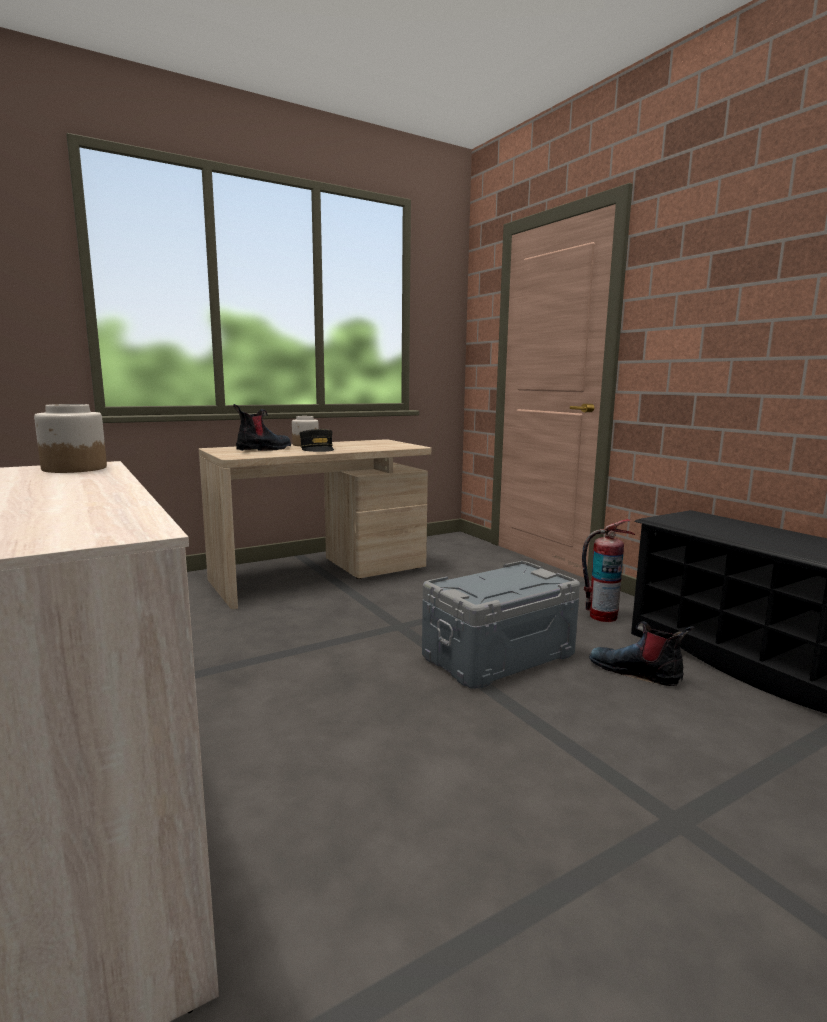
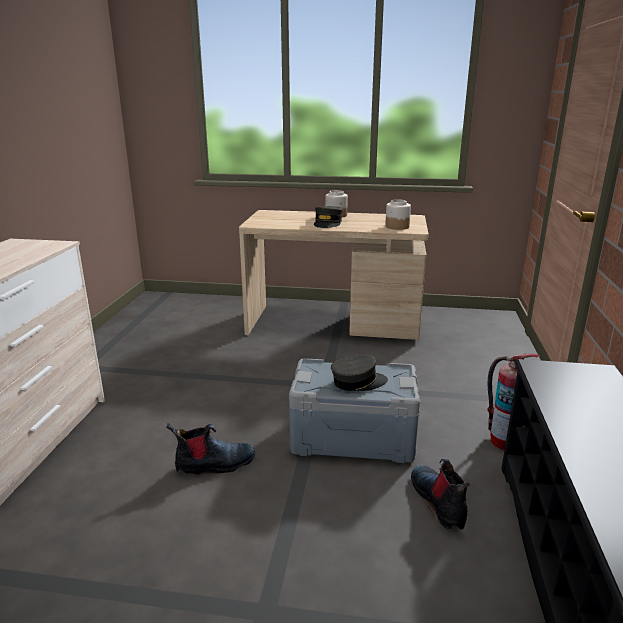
camera: 40 degrees right, 10 degrees up
(74, 468) = (39, 247): jar -> jar (397, 226)
(264, 449) = (293, 218): boot -> boot (214, 465)
(508, 584) = (358, 382): none -> grey cap

